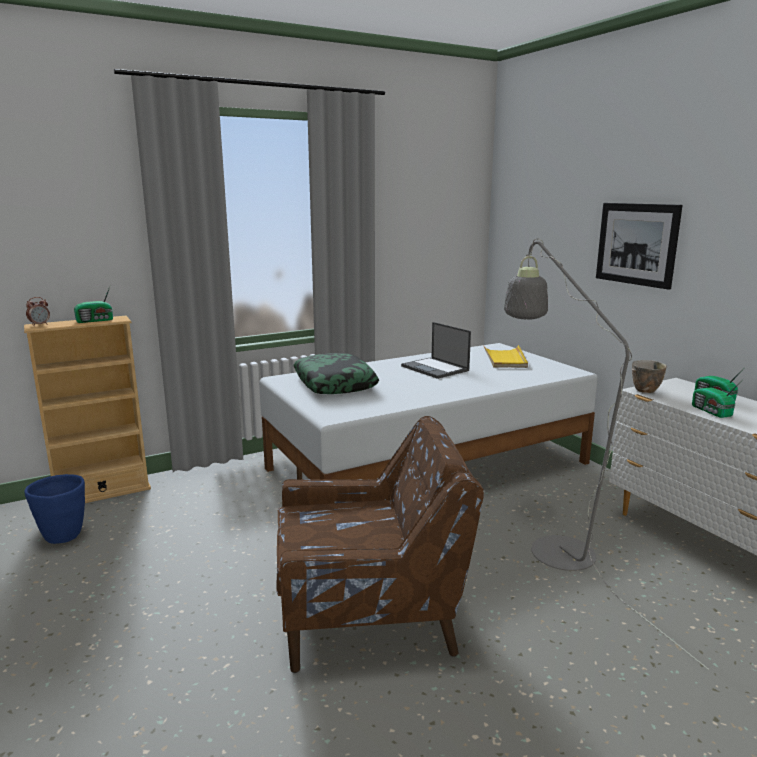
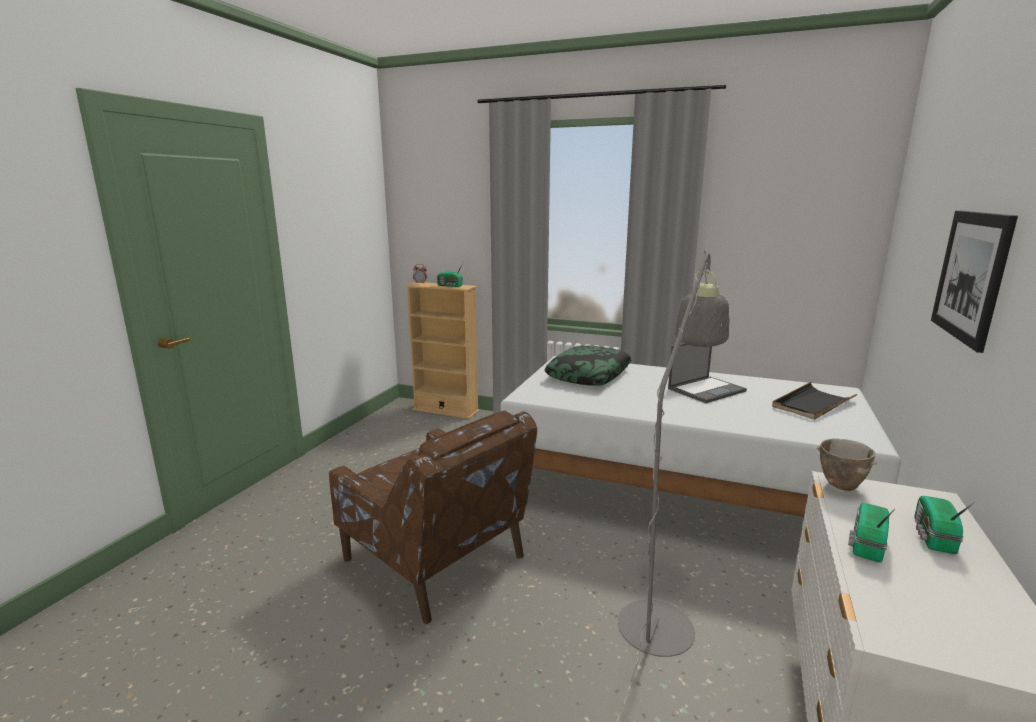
camera: 50 degrees right, 0 degrees up
(63, 536) = (393, 425): blue planter -> none
(435, 368) = (707, 389): laptop -> laptop turned 135 degrees counterclockwise
(505, 359) = (812, 404): yellow tray -> black tray

